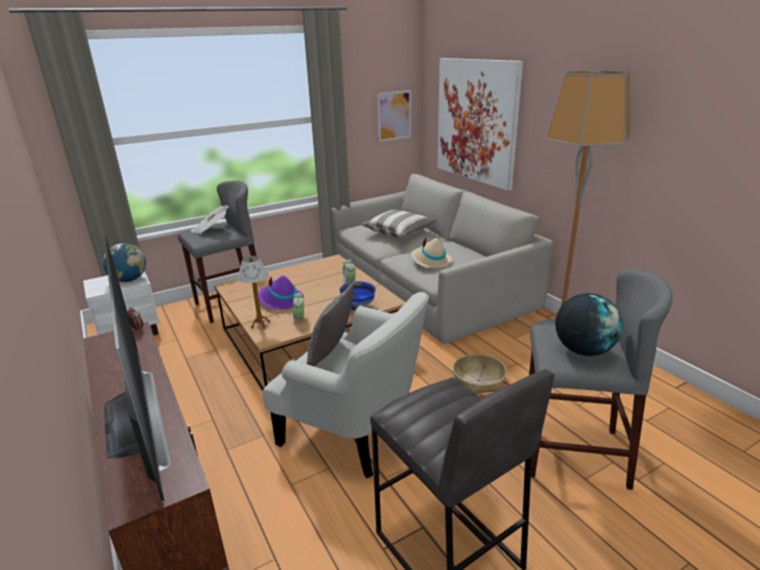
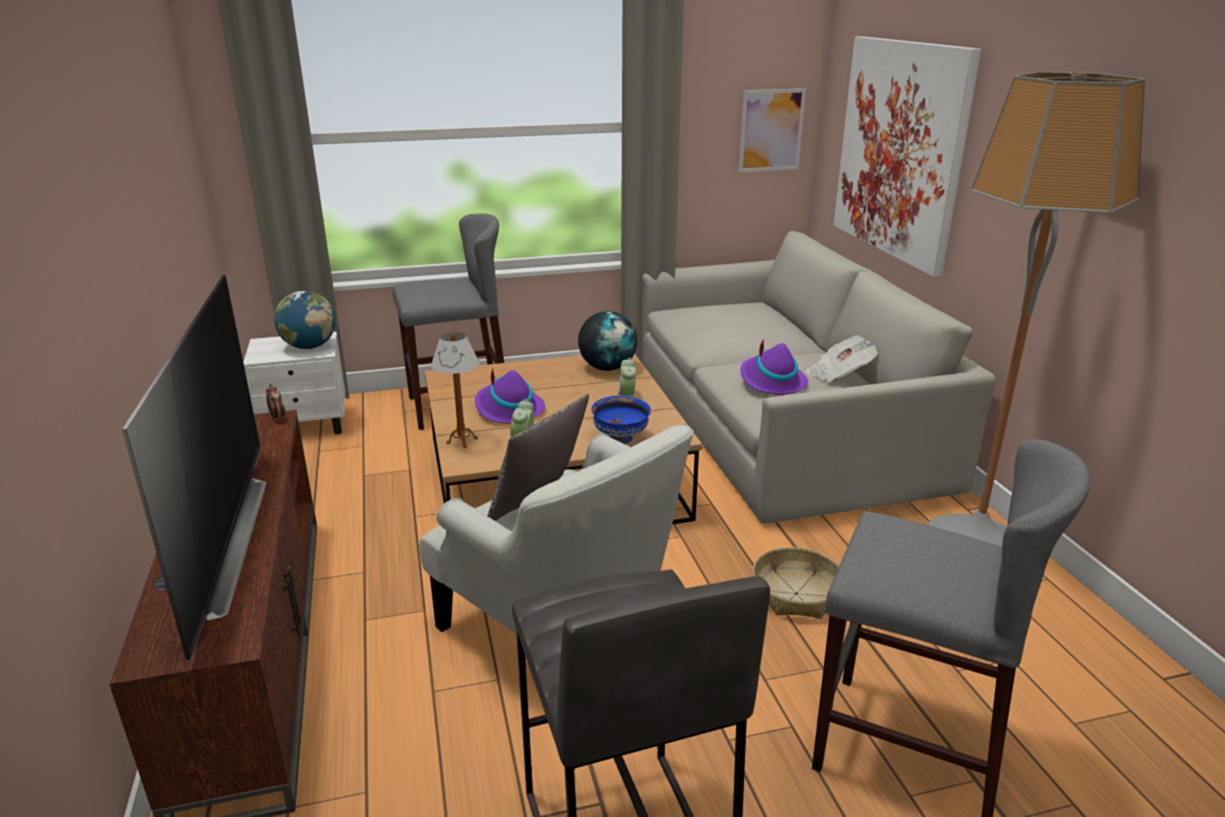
camera: 15 degrees right, 0 degrees up
(211, 229) = (439, 286): newspaper -> newspaper (839, 374)
(398, 232) = (742, 327): pillow -> none
(430, 261) = (771, 381): beige hat -> purple hat
(583, 350) = (924, 568): globe -> globe (607, 368)

